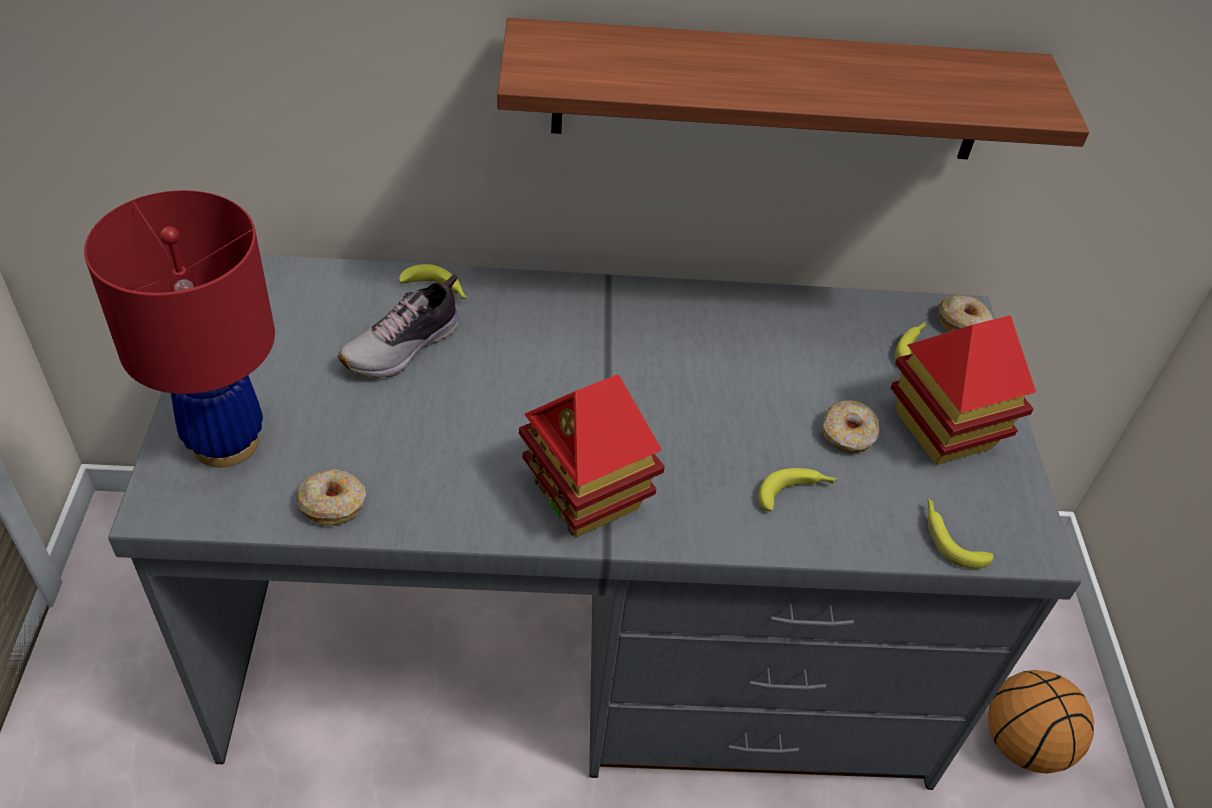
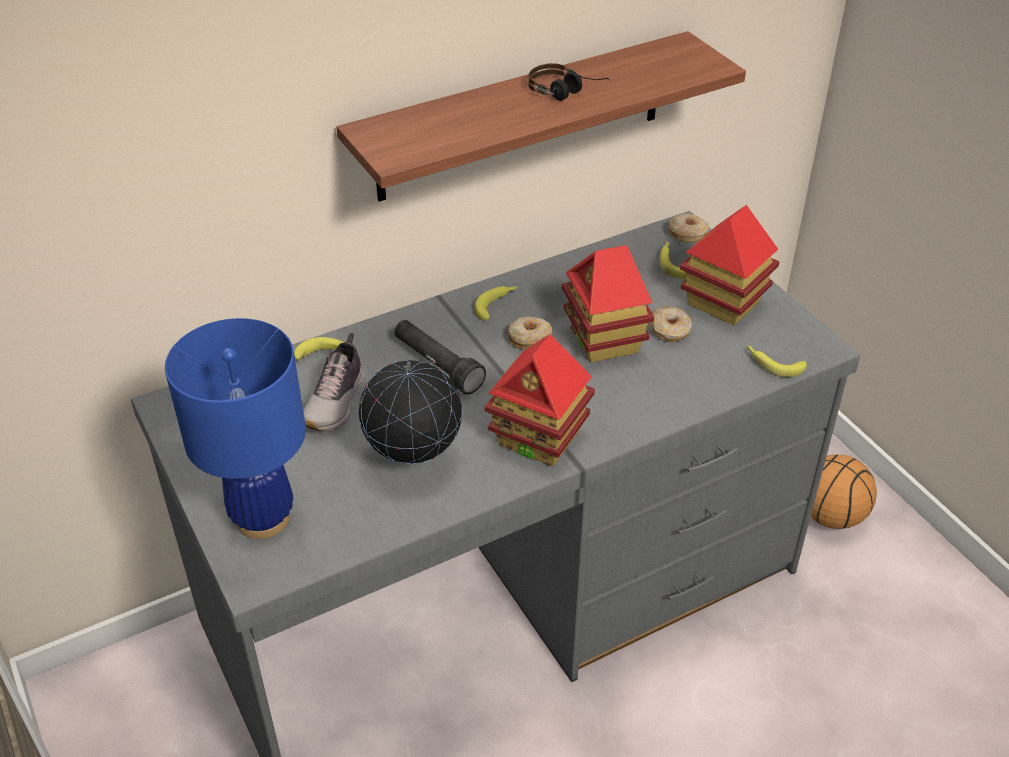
camera: 25 degrees left, 5 degrees down
(225, 441) = (262, 518): red table lamp -> blue table lamp
(333, 504) = (376, 521): donut -> donut (529, 338)
(431, 450) = (413, 458): none -> globe
(542, 355) = (437, 366): none -> black flashlight
(757, 411) = (604, 340): none -> toy house
(795, 493) = (665, 379): banana -> banana (497, 305)
(816, 76) = (567, 93): none -> headphones

